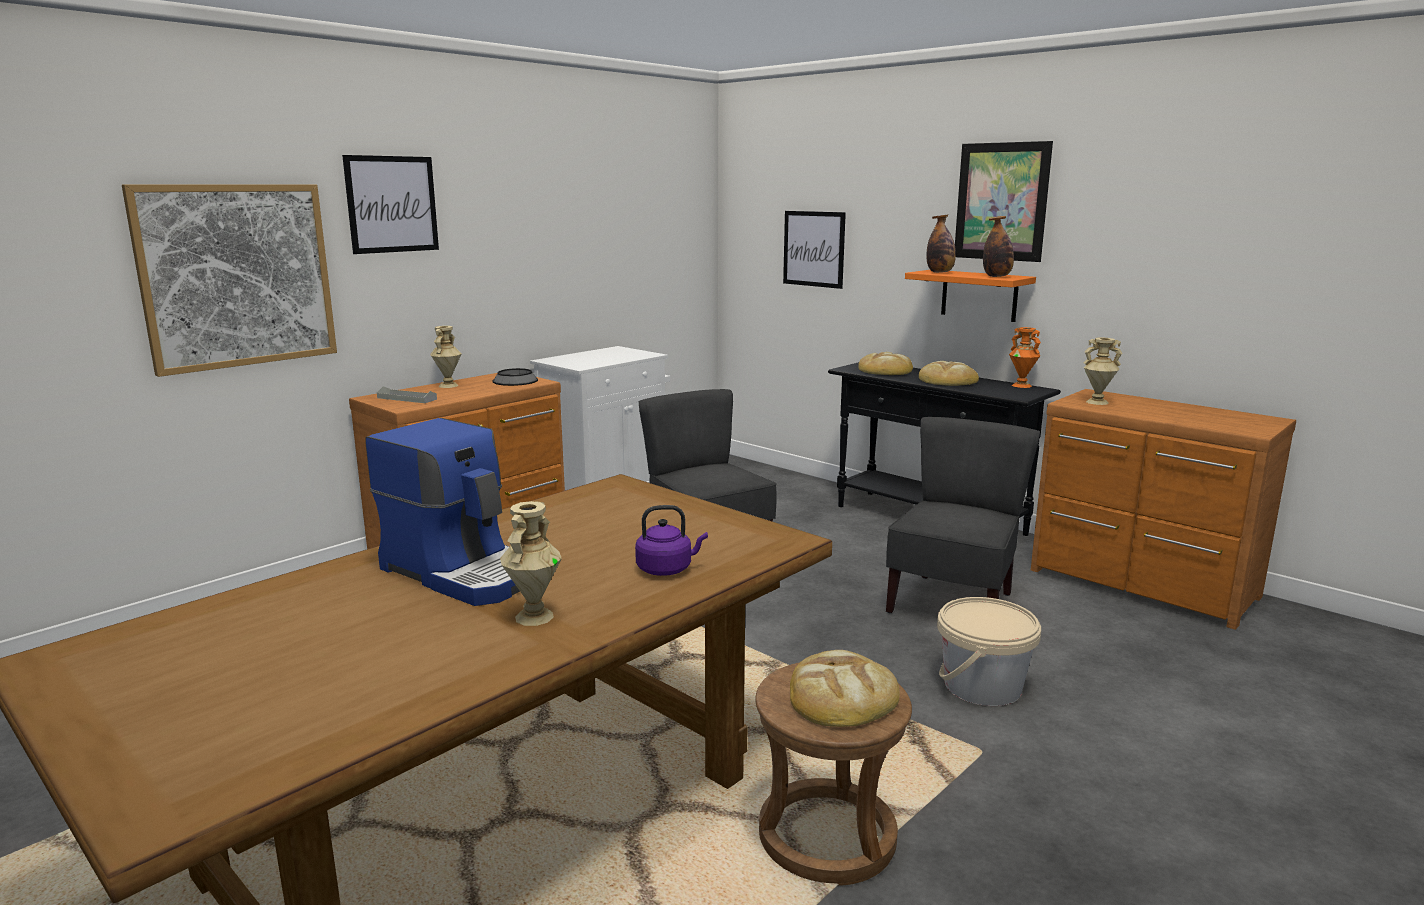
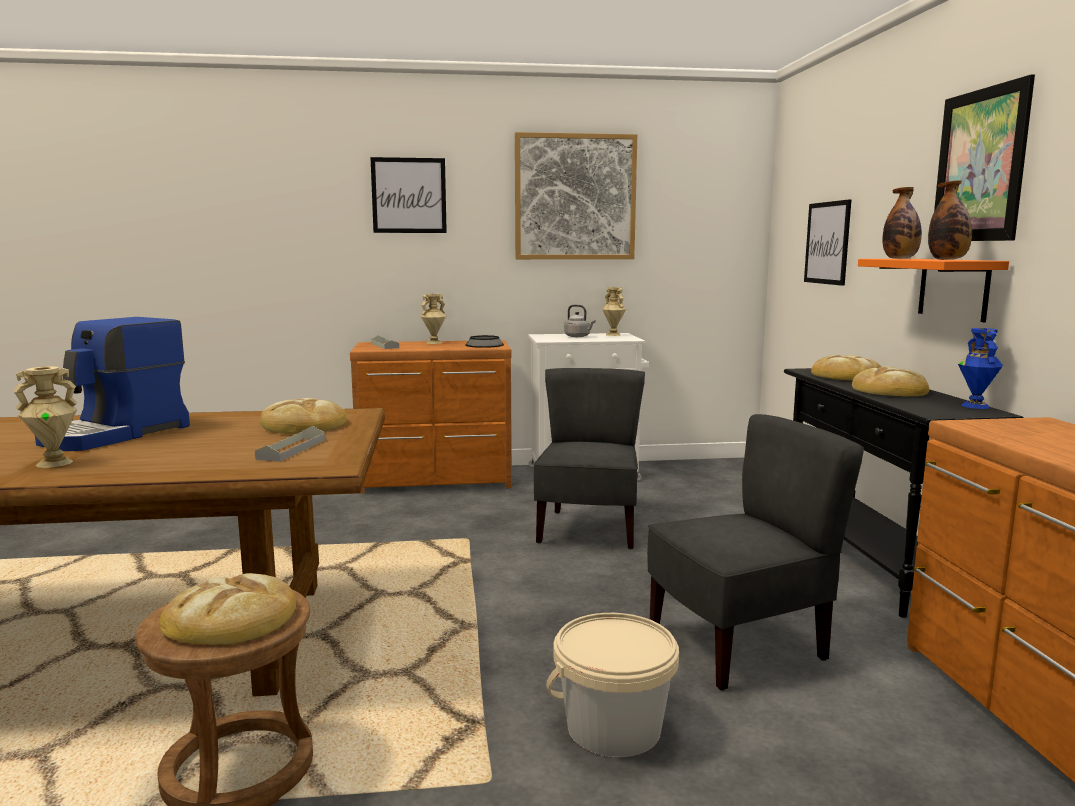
camera: 40 degrees right, 5 degrees down
(237, 276) = (285, 243): picture -> picture (575, 197)
(466, 572) = (116, 434): coffee machine -> coffee machine turned 45 degrees clockwise
(592, 357) = (578, 336): none -> grey kettle
(618, 509) = (303, 425): none -> bread
(667, 569) = (199, 461): purple kettle -> none
(700, 534) = (291, 449): none -> grey tray
(1022, 385) = (976, 406): orange vase -> blue vase
(1097, 402) = (1010, 429): beige vase -> beige vase (613, 335)

